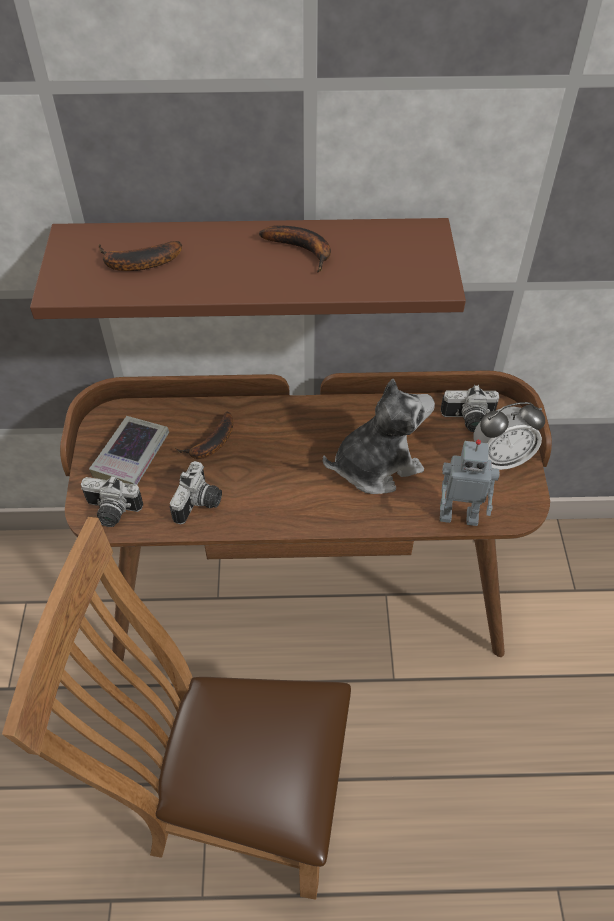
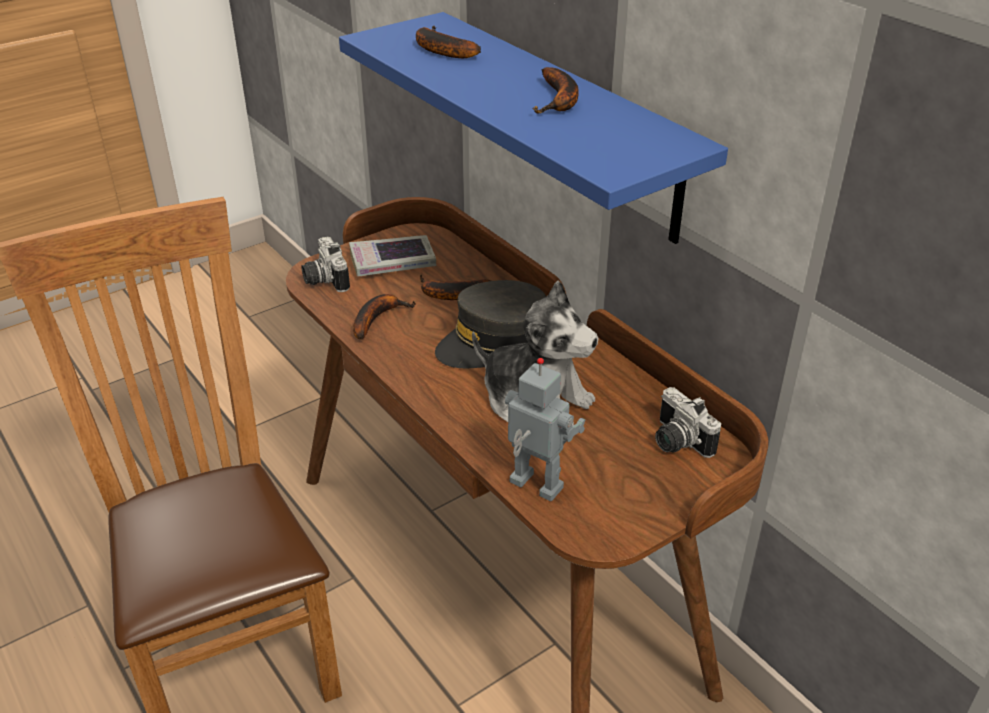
camera: 55 degrees right, 15 degrees down
(200, 504) = (377, 319): camera -> banana
(253, 262) = (563, 124): brown shelf -> blue shelf
(289, 451) = (492, 340): none -> grey cap
(459, 514) = (534, 487): toy robot -> toy robot turned 150 degrees clockwise
(500, 459) = (649, 489): alarm clock -> none

